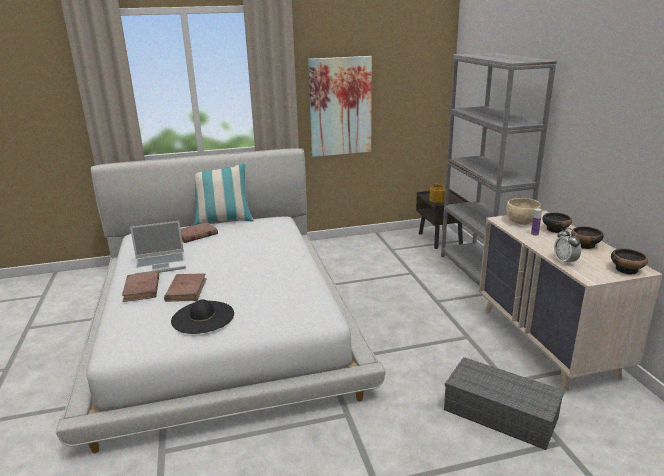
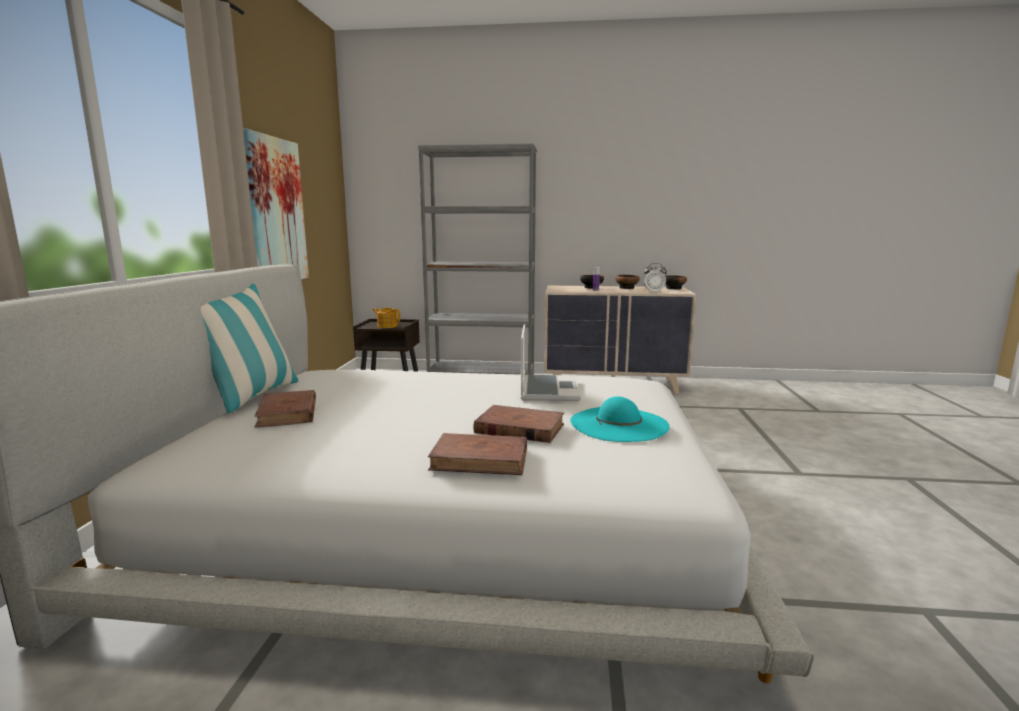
camera: 70 degrees left, 10 degrees down
(161, 264) = (387, 441): laptop -> laptop (547, 389)
(203, 317) = (618, 424): black hat -> turquoise hat
(502, 413) = (703, 415): grey storage box -> none
(522, 221) = (566, 289): beige bowl -> none

